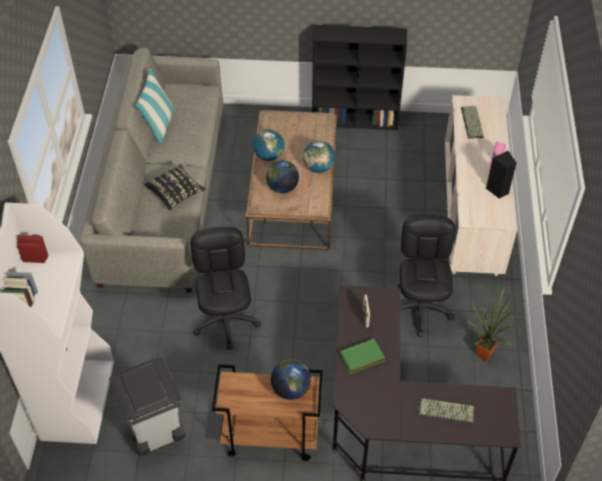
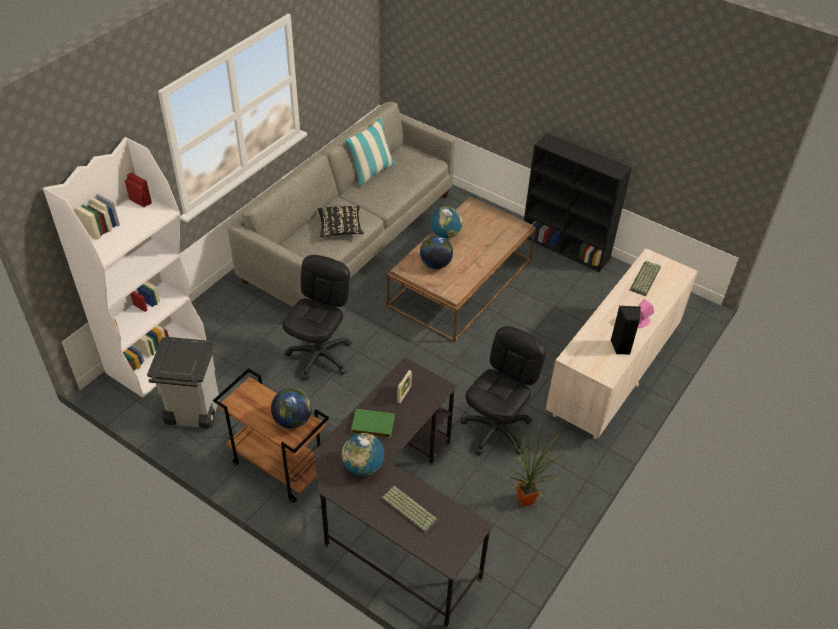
camera: 30 degrees right, 5 degrees down
(318, 167) = (481, 262): globe -> globe (363, 466)

